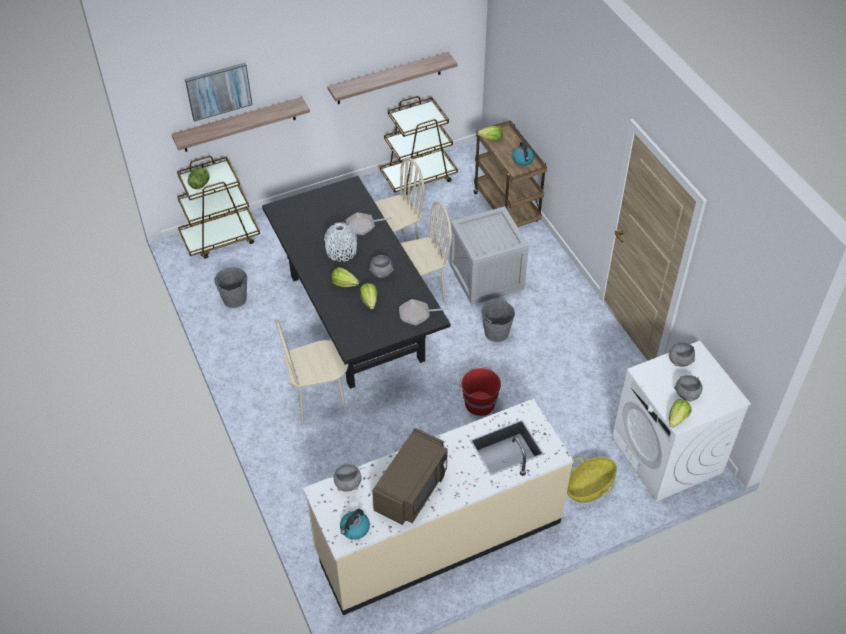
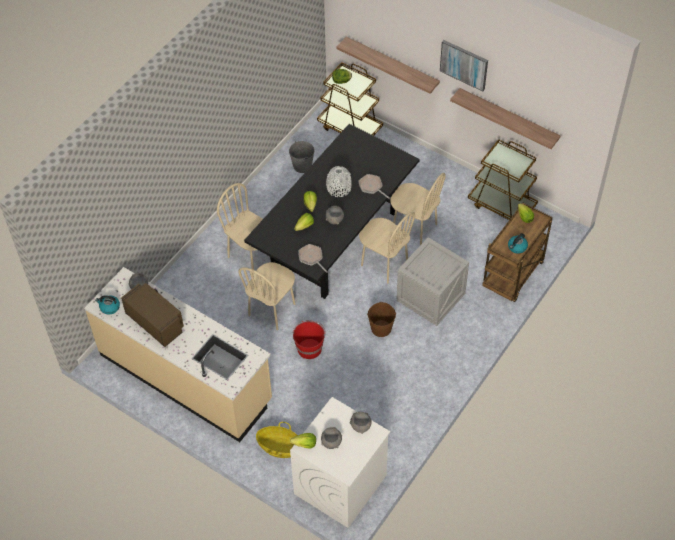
camera: 60 degrees right, 5 degrees up
(218, 91) = (382, 32): picture -> picture (464, 64)
(405, 413) = (272, 310): none -> beige chair
(412, 489) = (156, 322): brown microwave -> brown microwave turned 135 degrees counterclockwise
(496, 332) = (381, 328): grey bucket -> brown bucket

